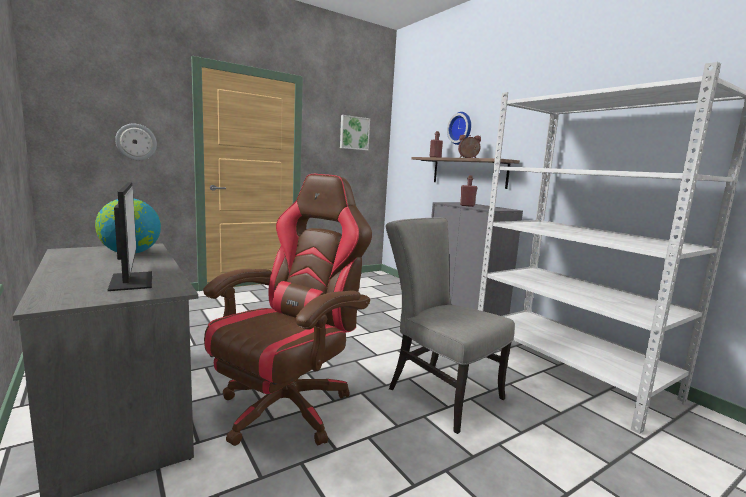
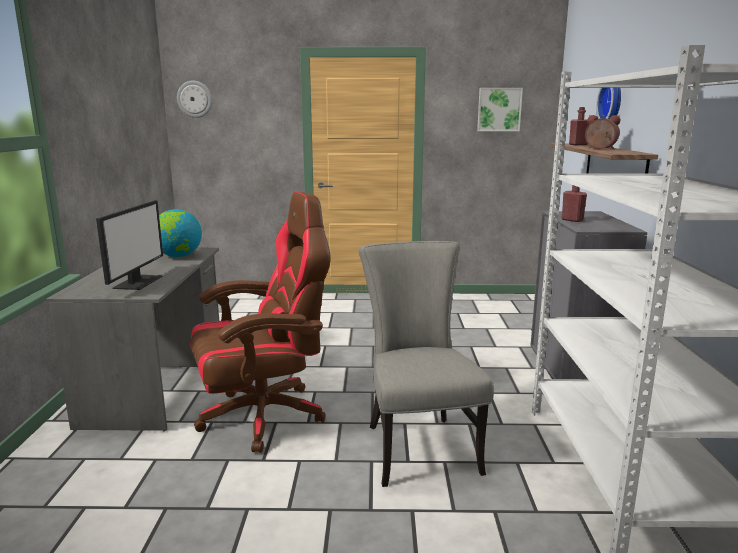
camera: 35 degrees right, 5 degrees up
(136, 142) = (250, 142): wall clock -> wall clock (195, 99)

